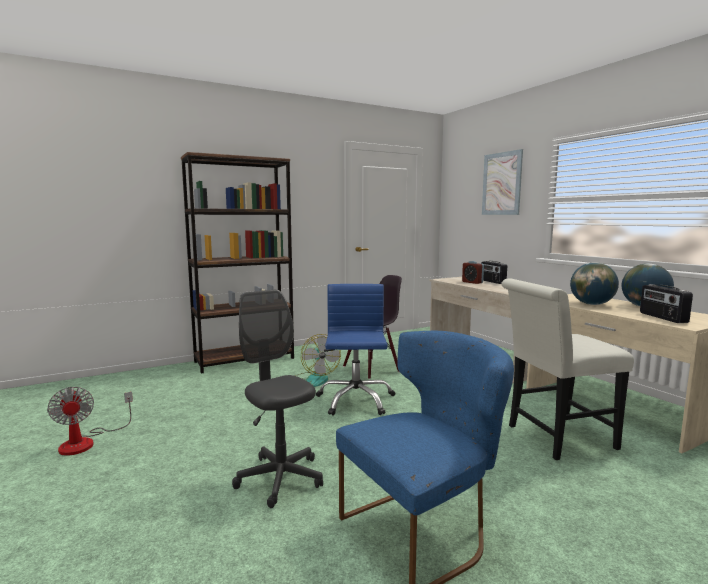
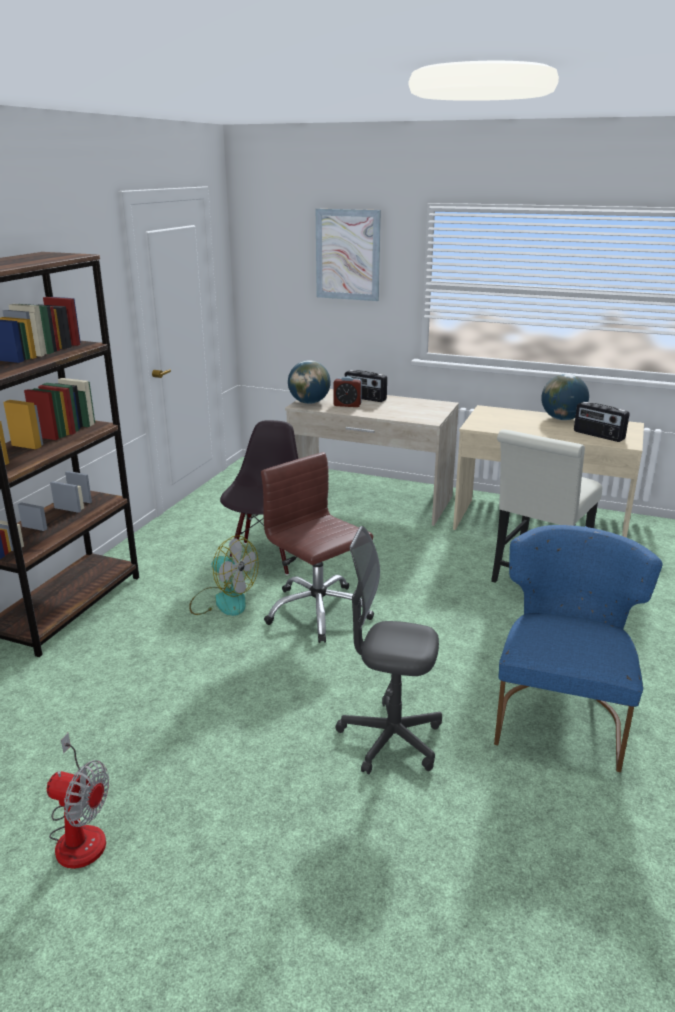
camera: 40 degrees left, 15 degrees up
(355, 400) = (317, 611): blue office chair -> brown office chair
(591, 304) = (522, 426): globe -> globe (309, 402)

